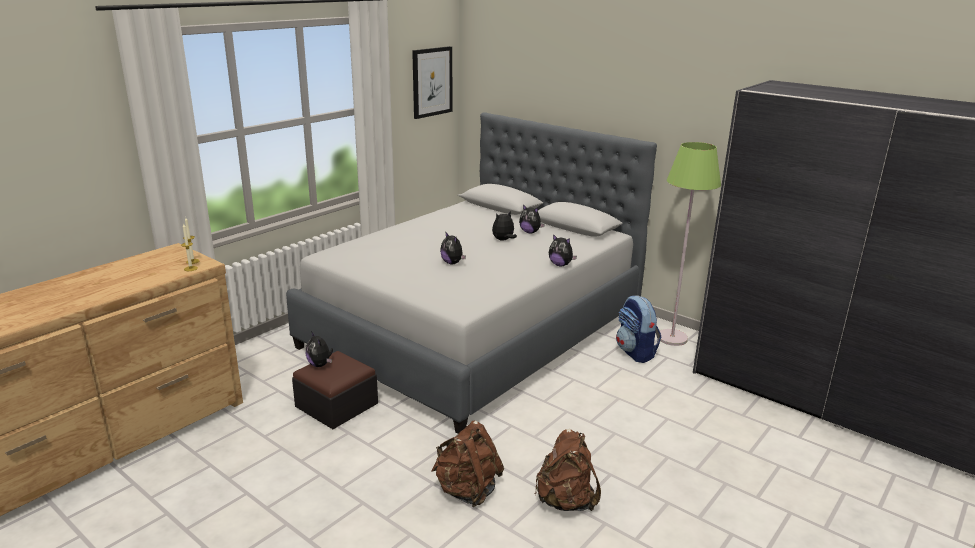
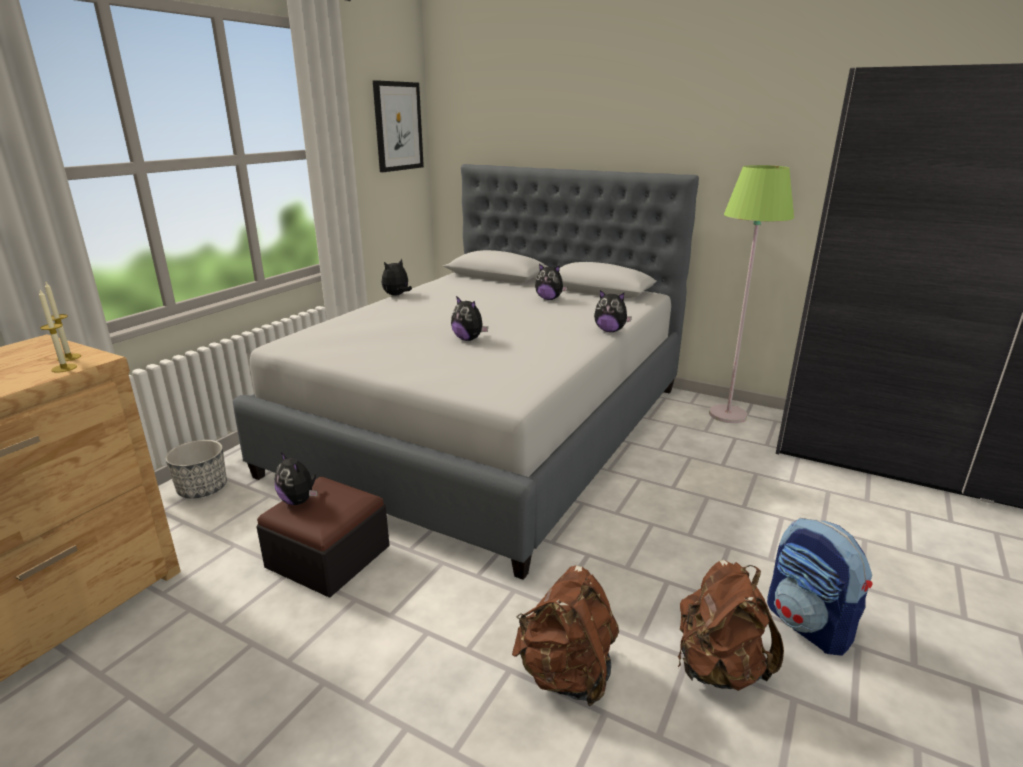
camera: 10 degrees left, 0 degrees up
(261, 351) = (203, 489): none -> planter
(503, 240) = (521, 309): plush toy -> plush toy (397, 295)
(635, 352) = (696, 436): backpack -> backpack (809, 625)

